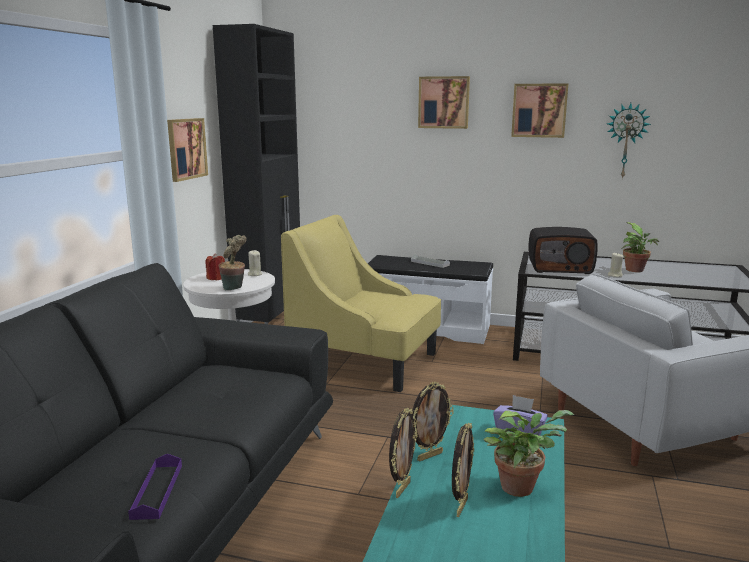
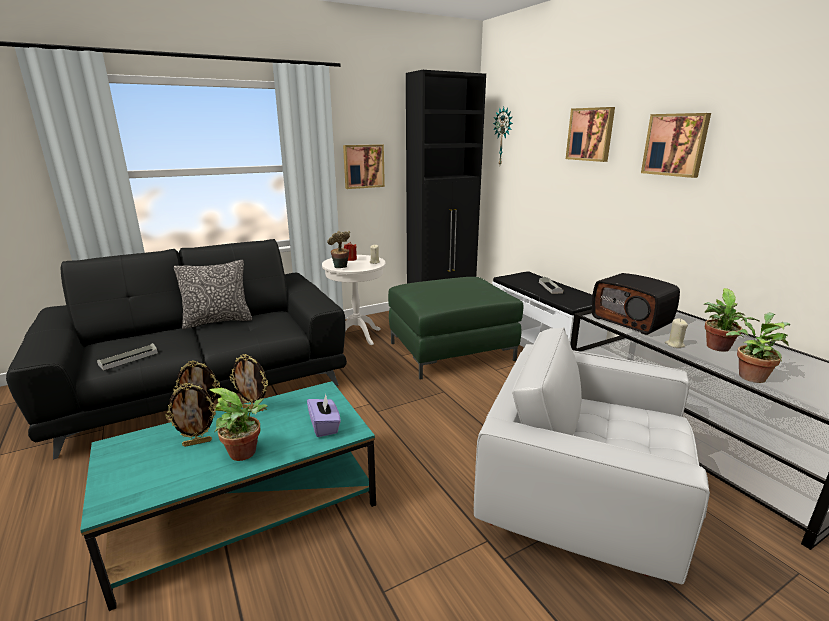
camera: 45 degrees right, 5 degrees up
(157, 491) = (128, 359): purple tray -> grey tray
(158, 404) = (218, 321): none -> pillow
(365, 361) = (451, 351): yellow armchair -> green ottoman
(626, 141) = (771, 187): wall clock -> wall clock (503, 136)
(682, 280) = (750, 375): none -> potted plant

